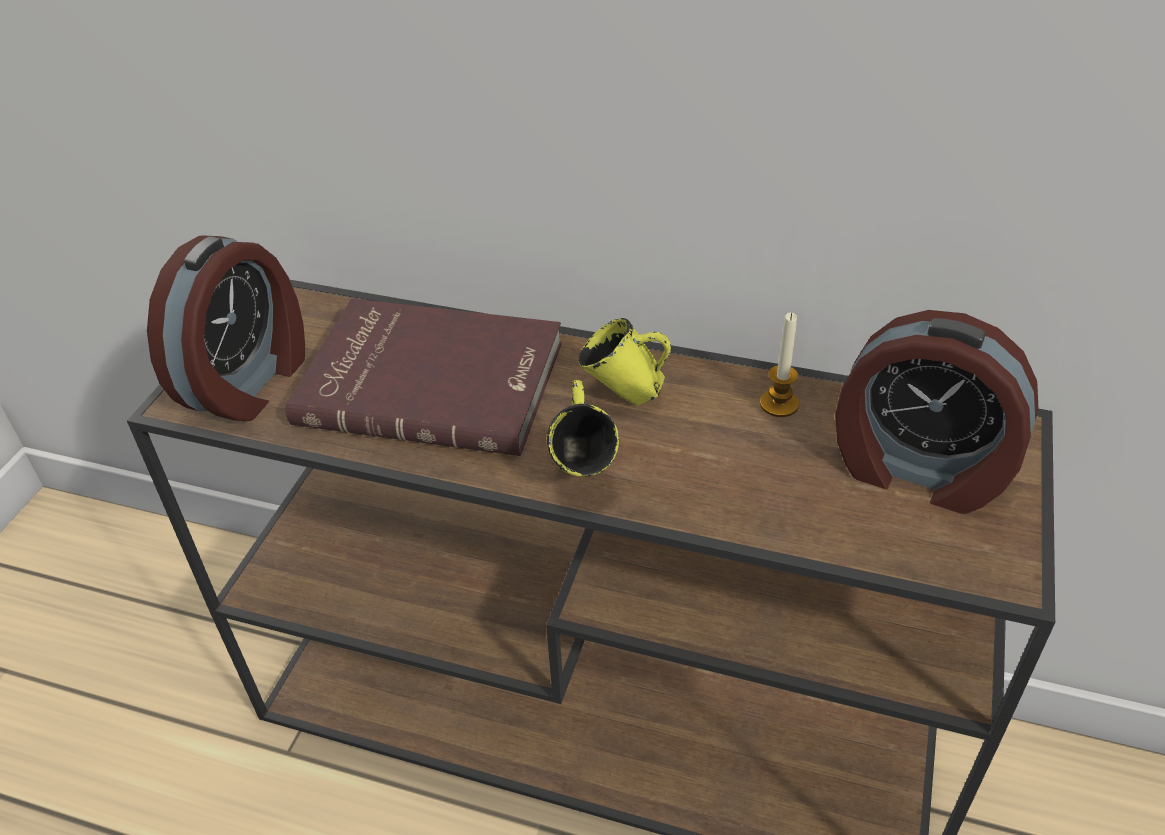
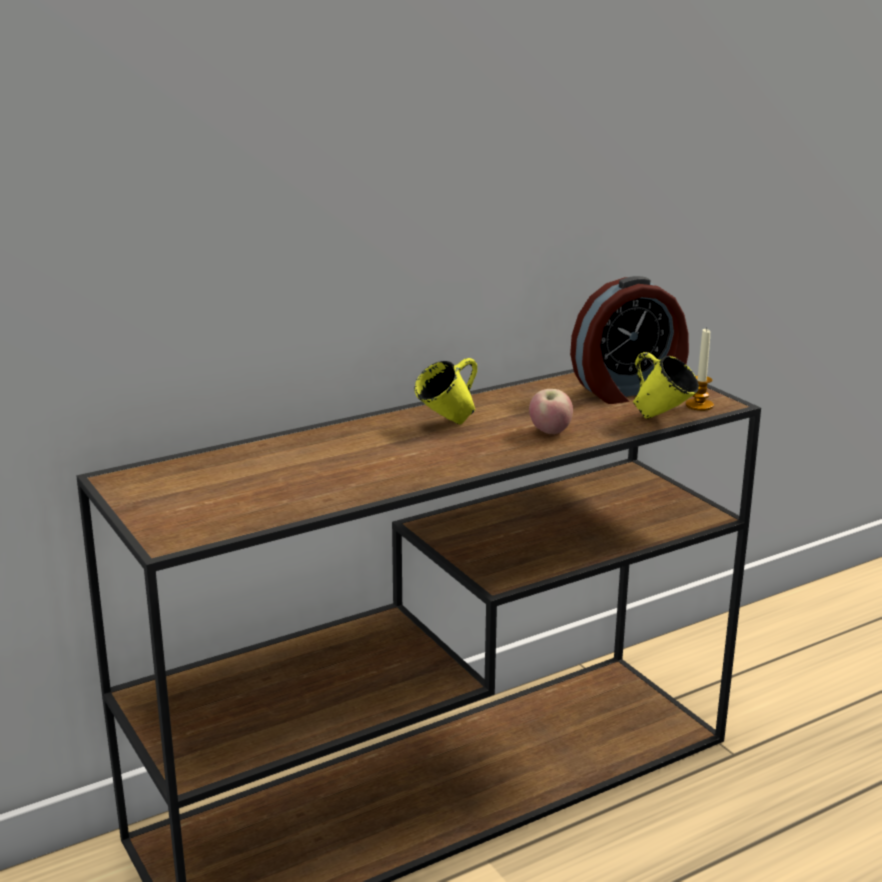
camera: 50 degrees left, 20 degrees down
(250, 381) = (199, 512): alarm clock -> none
(433, 380) = (324, 462): red book -> none
(582, 475) = (490, 456): yellow mug -> yellow mug (662, 418)
(703, 481) = (550, 432): none -> apple
(779, 404) = (527, 396): candle -> candle (699, 405)

